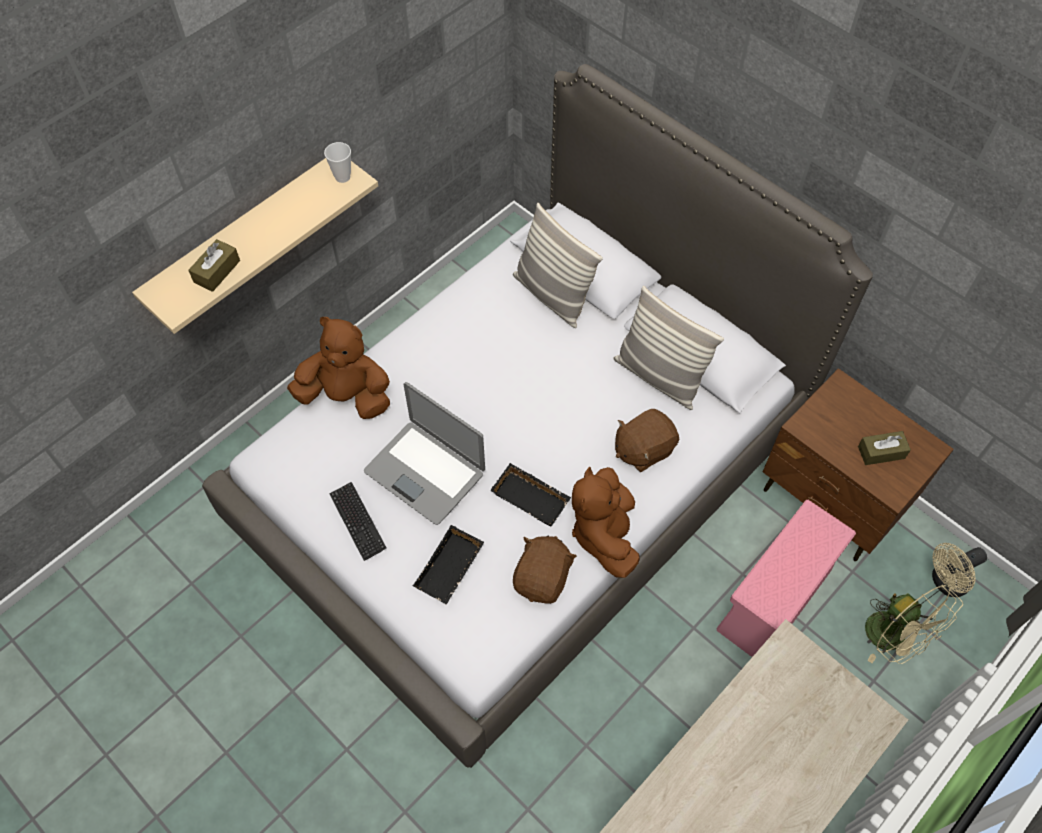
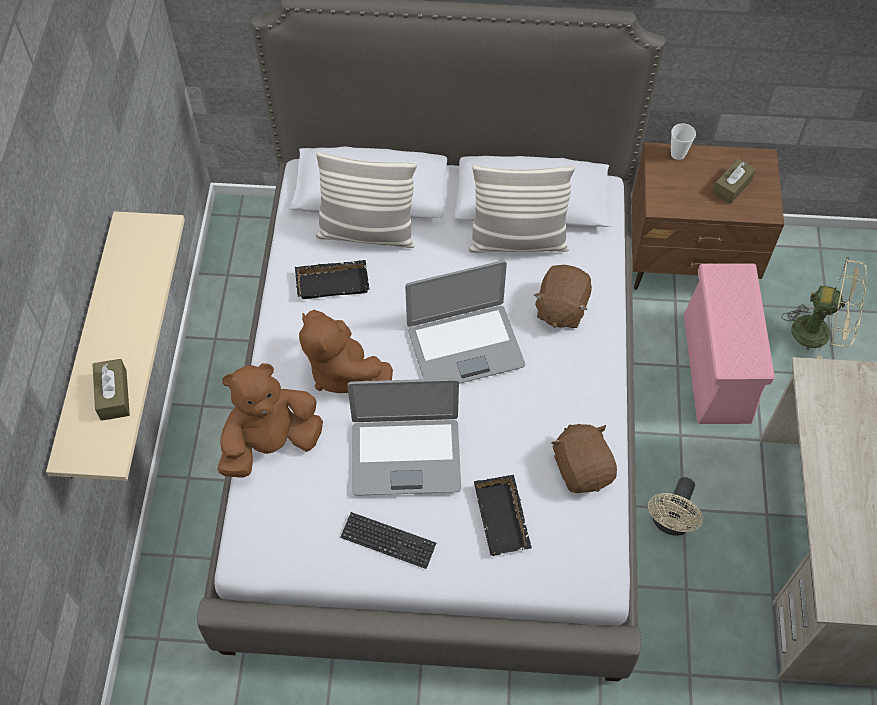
camera: 40 degrees left, 0 degrees up
(342, 177) = (146, 232): cup -> cup (678, 154)
(532, 497) = (512, 411): black tray -> black tray (333, 281)
(543, 426) = (465, 346): none -> laptop
(604, 534) = (595, 397): brown plush toy -> brown plush toy (342, 371)
(945, 582) = (817, 265): beige fan -> beige fan (670, 523)

